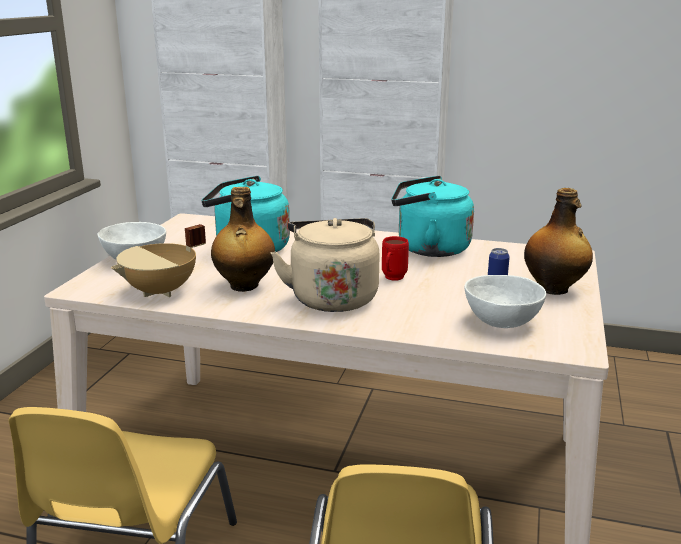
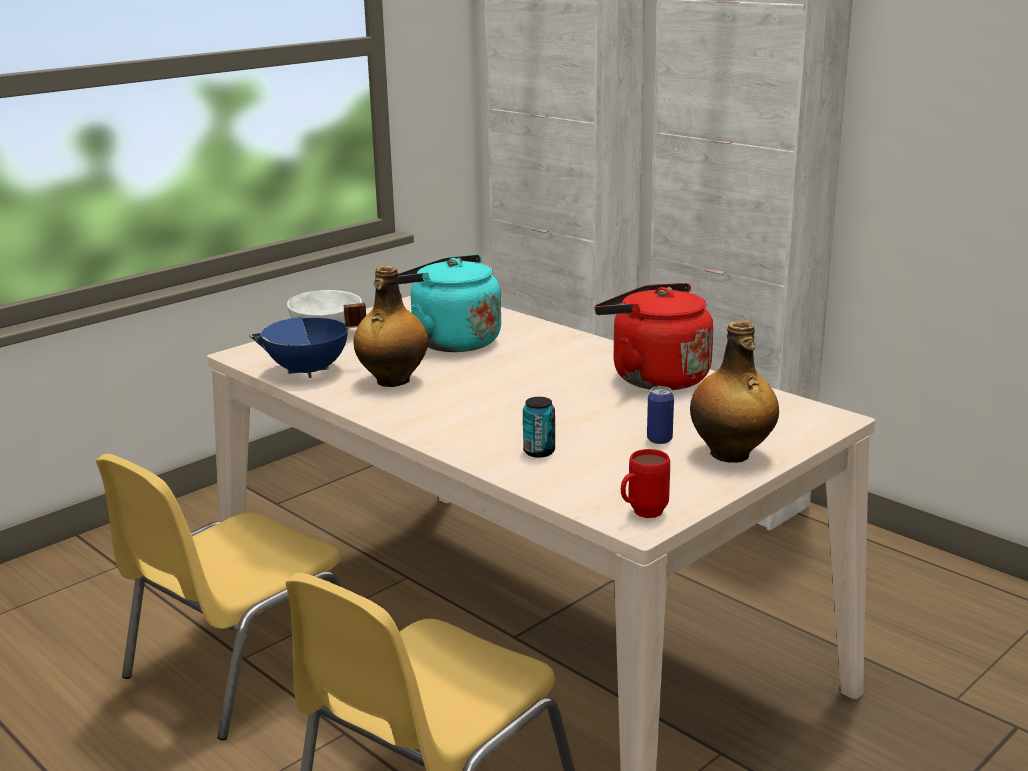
camera: 30 degrees right, 0 degrees up
(161, 292) = (309, 371): beige cooking pot -> blue cooking pot
(332, 297) = (463, 410): beige kettle -> none
(392, 279) = (556, 404): red mug -> red mug (641, 514)
(428, 249) = (654, 377): turquoise kettle -> red kettle
(432, 315) = (539, 452): none -> can
(500, 322) = (602, 476): white bowl -> none

